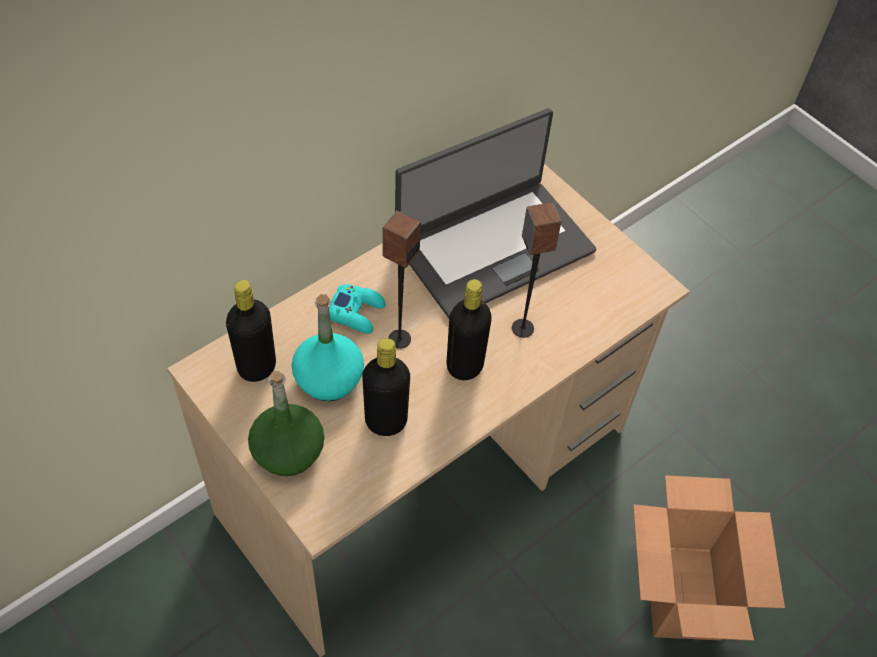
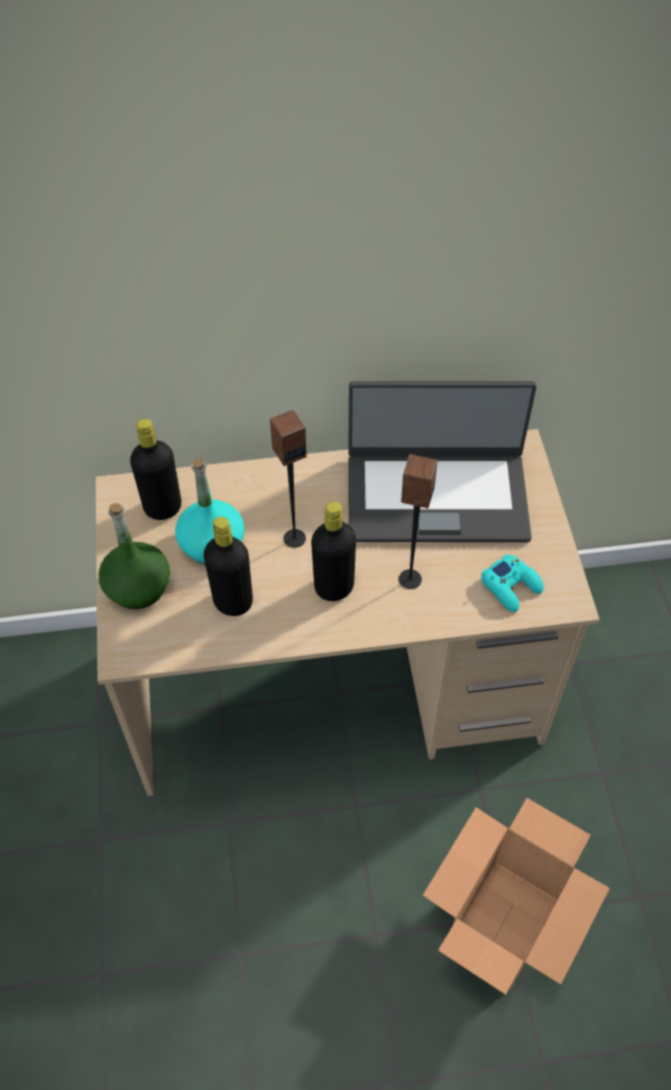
camera: 35 degrees right, 0 degrees up
(356, 312) = (275, 499): turquoise game controller -> turquoise game controller (511, 586)

